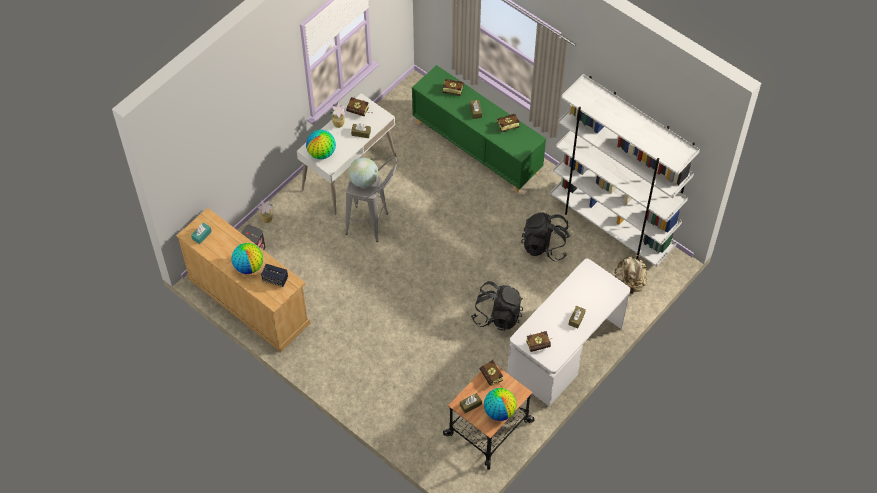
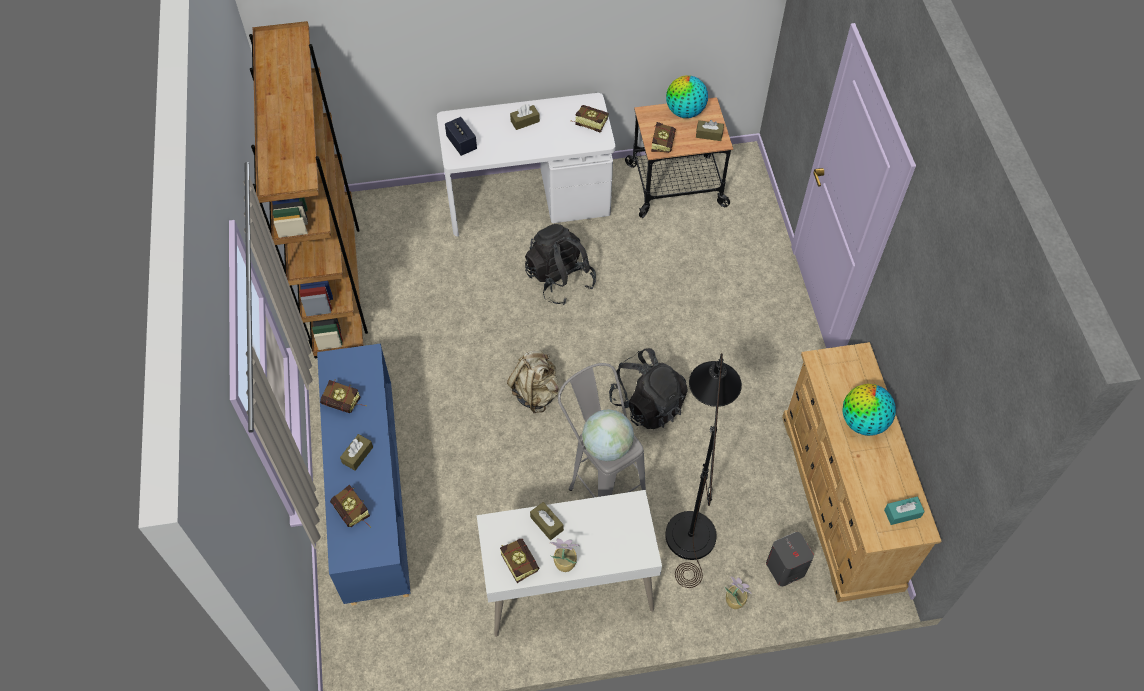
camera: 140 degrees left, 0 degrees up
(275, 279) = (838, 381): speaker -> speaker (461, 143)
(315, 239) = (691, 522): none -> black floor lamp
(322, 153) = (628, 533): globe -> none
(477, 147) = (371, 494): green cabinet -> blue cabinet
(544, 245) = (429, 314): black backpack -> black backpack (647, 403)
(611, 226) = (336, 283): white bookcase -> brown bookcase
(629, 283) = (389, 216): beige backpack -> beige backpack (535, 392)

